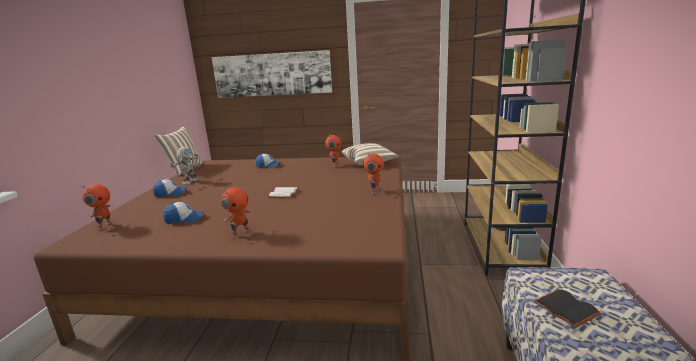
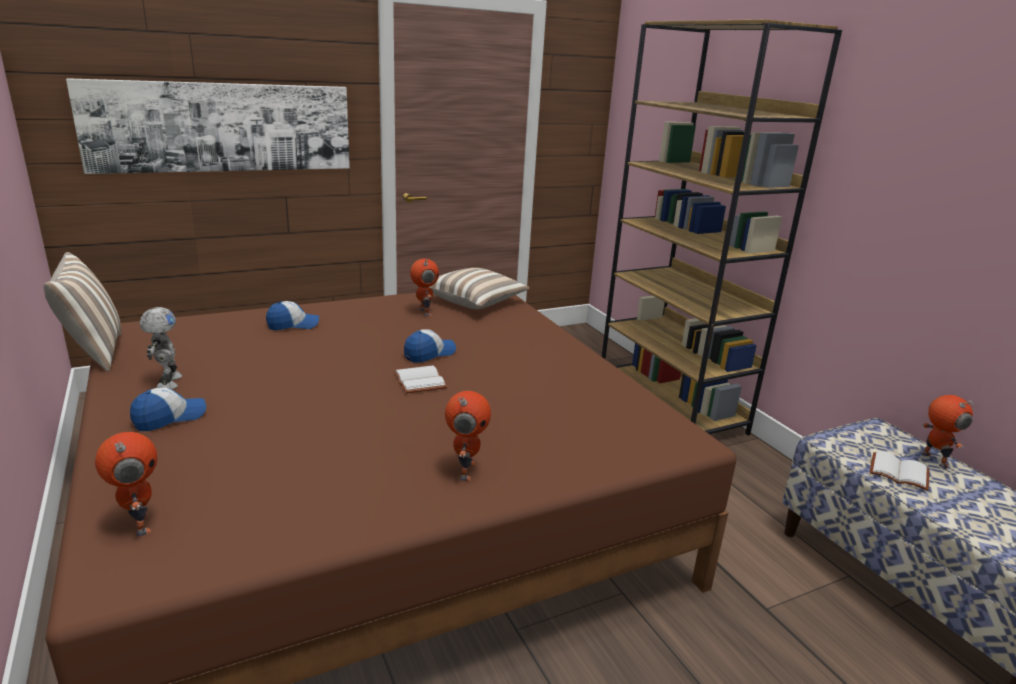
camera: 35 degrees left, 5 degrees up
(184, 219) = (308, 467): cap -> cap (429, 354)
(374, 191) = (559, 356): toy robot -> toy robot (932, 460)
(567, 309) = (900, 472): black book -> white book

